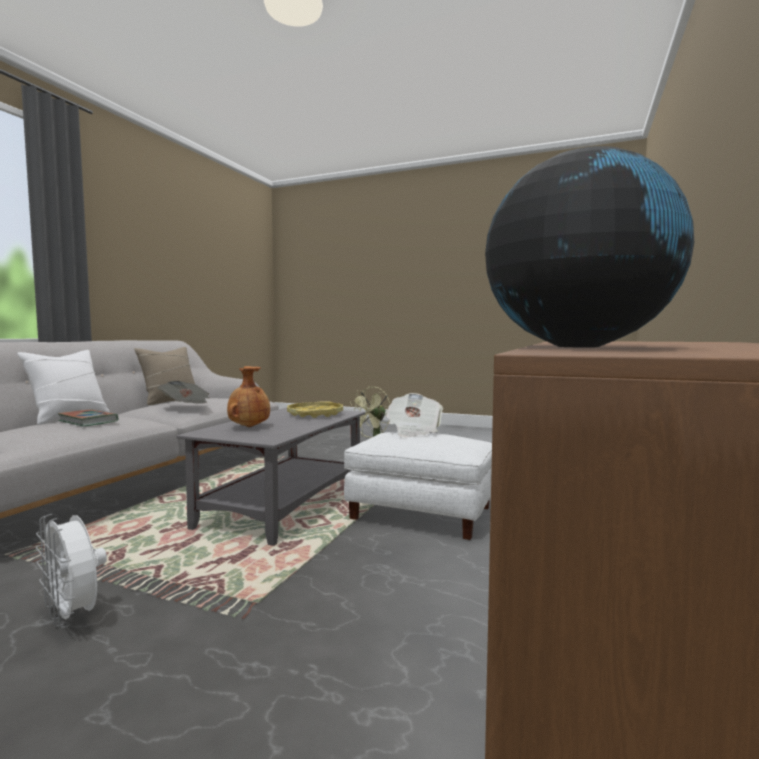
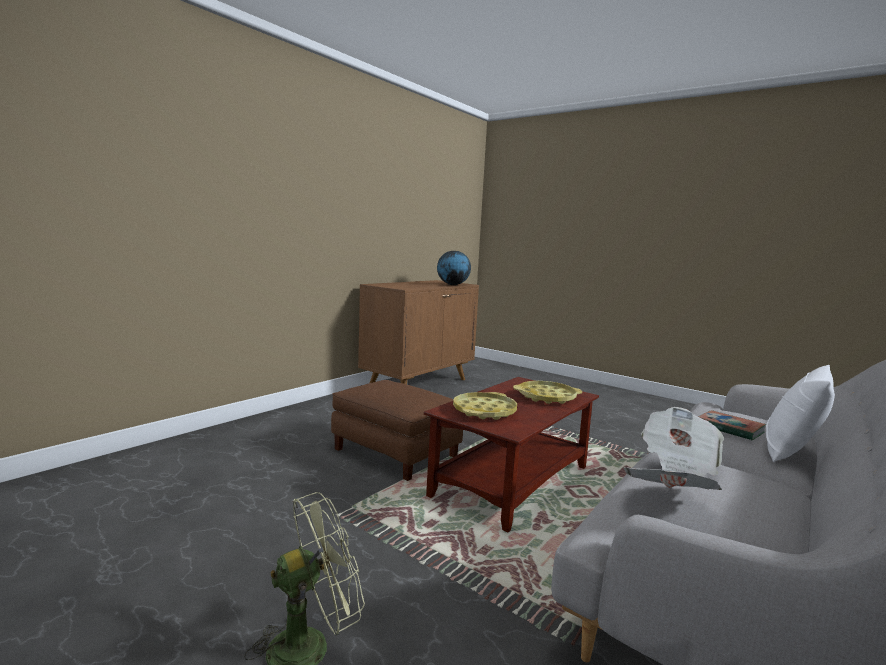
camera: 165 degrees left, 5 degrees up
(73, 617) = (599, 430): white fan -> none
(170, 400) = (786, 525): beige pillow -> none
(248, 427) = (546, 397): brown vase -> yellow tray
(285, 505) = (511, 482): grey coffee table -> brown coffee table
(413, 431) = (397, 394): newspaper -> newspaper (666, 502)
(420, 513) = (396, 452): white ottoman -> brown ottoman

